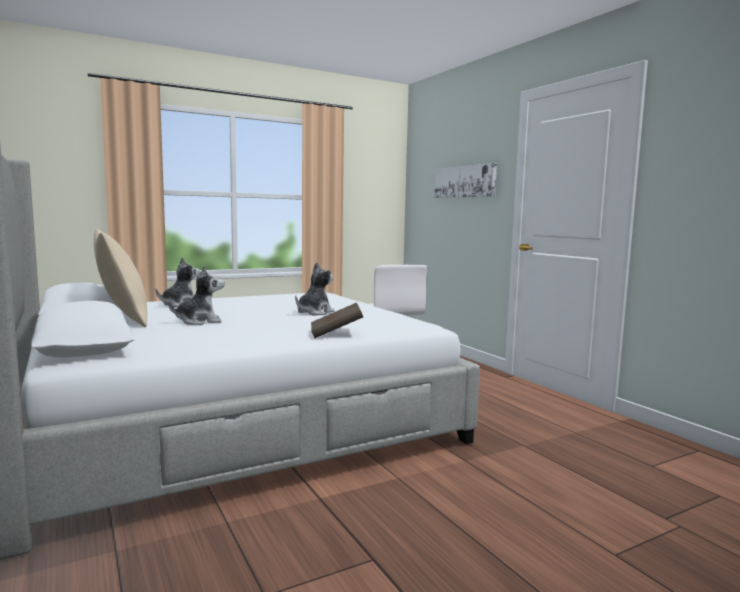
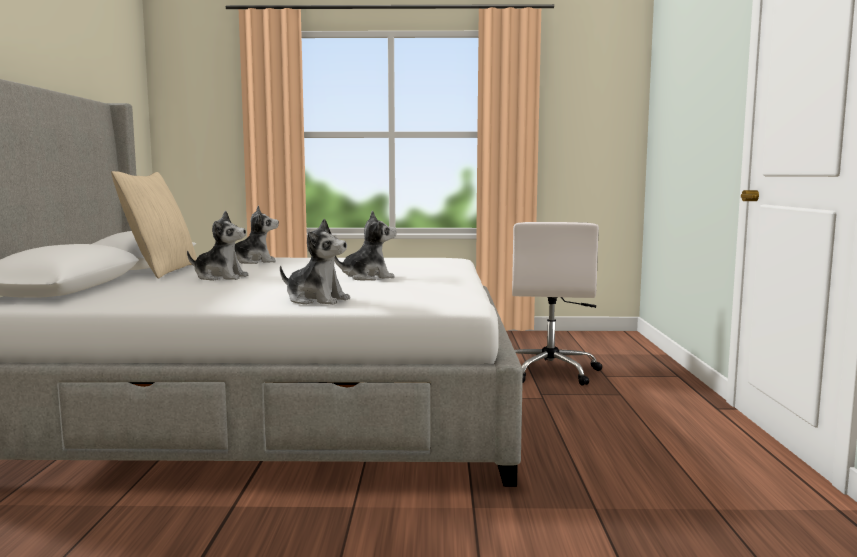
camera: 30 degrees right, 0 degrees up
(336, 333) = (316, 300): brown book -> plush toy
(465, 181) = (698, 96): picture -> none

